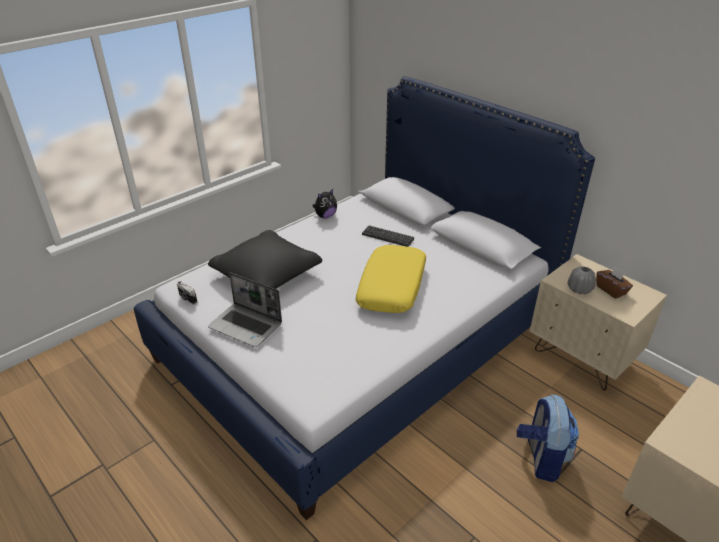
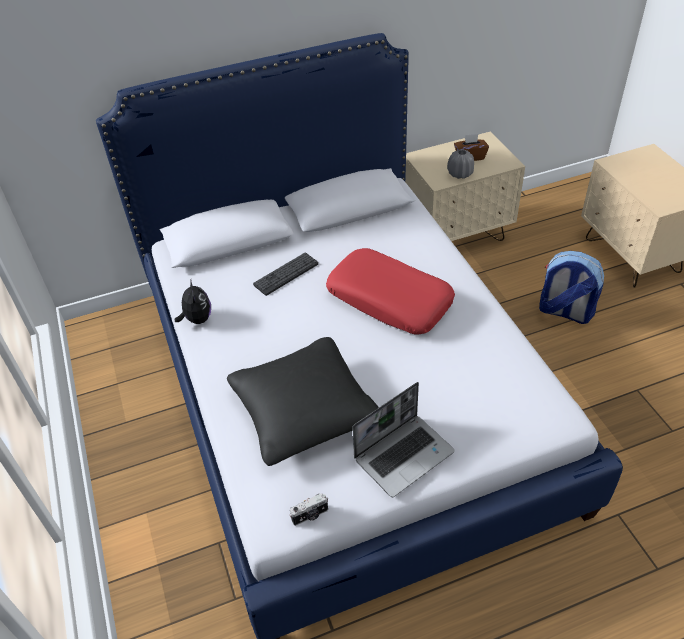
camera: 65 degrees left, 10 degrees up
(392, 287) = (390, 300): yellow pillow -> red pillow

